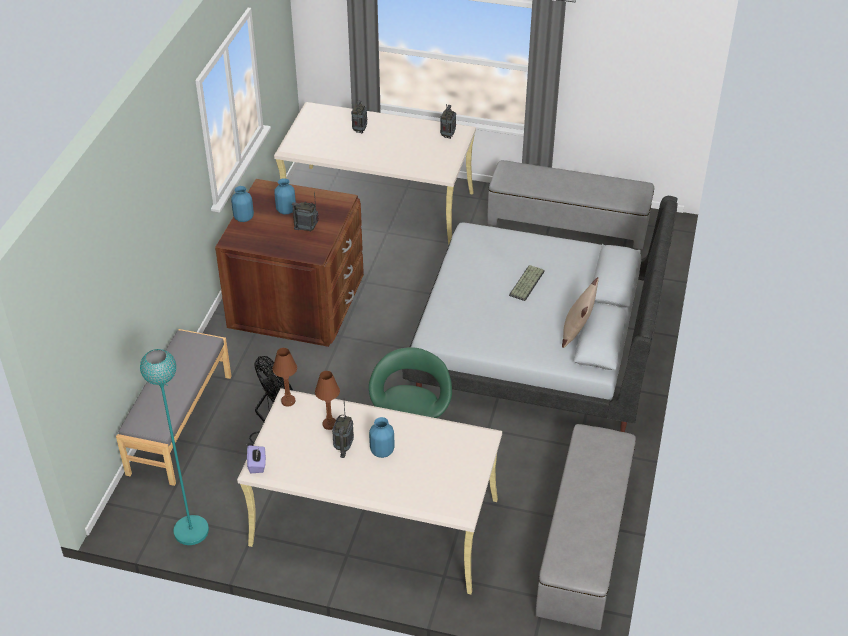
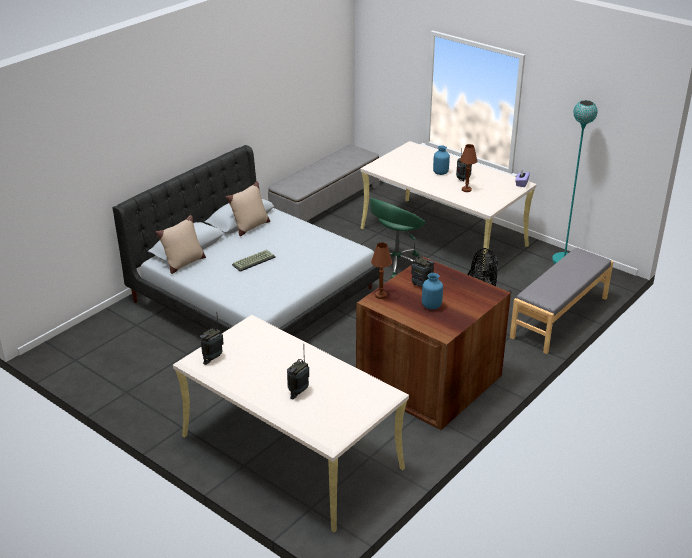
camera: 155 degrees left, 10 degrees down
(244, 218) = (474, 309): blue vase -> none
(288, 401) = (488, 205): brown table lamp -> brown table lamp (380, 295)
(568, 222) = (126, 377): grey bench -> none
(595, 259) = (183, 263): none -> beige pillow

